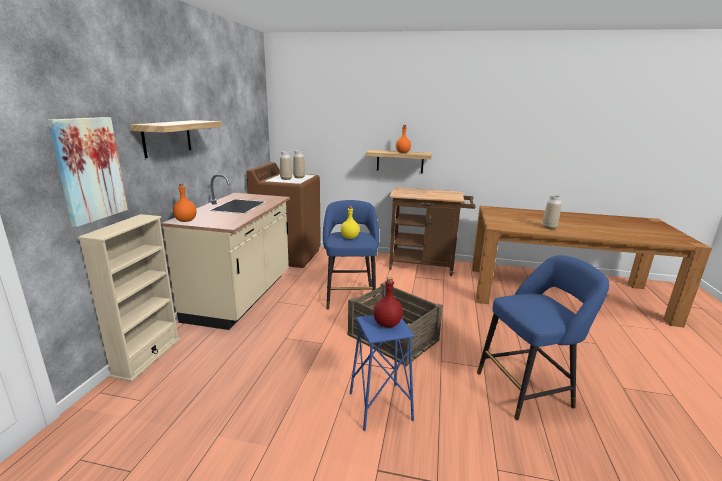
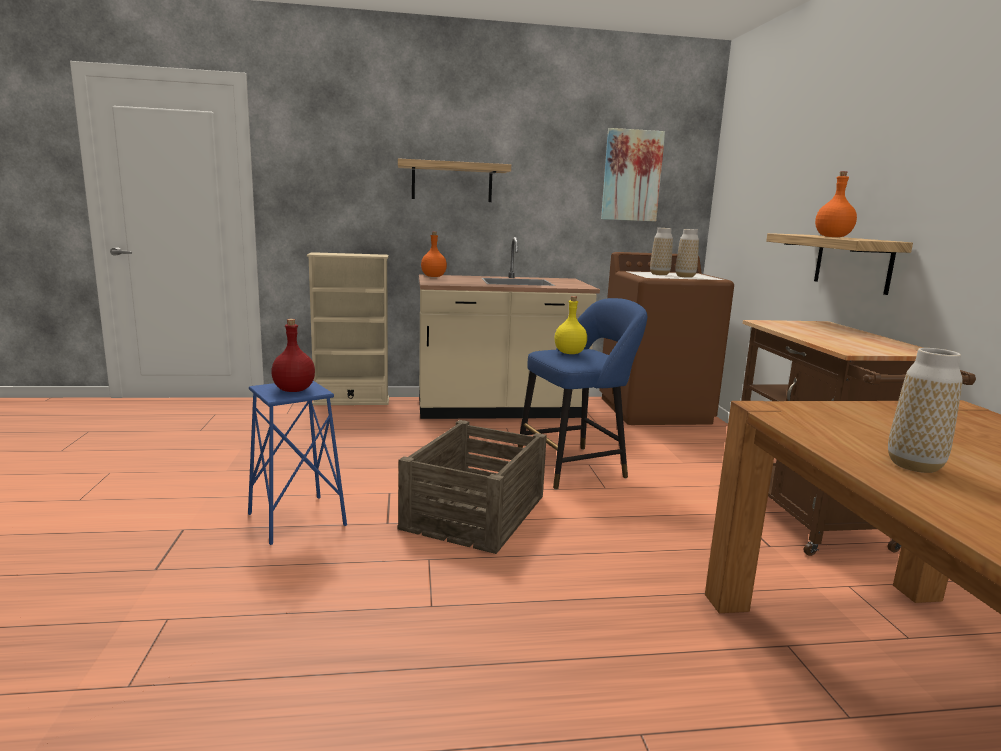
camera: 70 degrees right, 5 degrees down
(89, 169) = (339, 197): picture -> picture (631, 175)
(528, 388) = (379, 663): blue stool -> none

